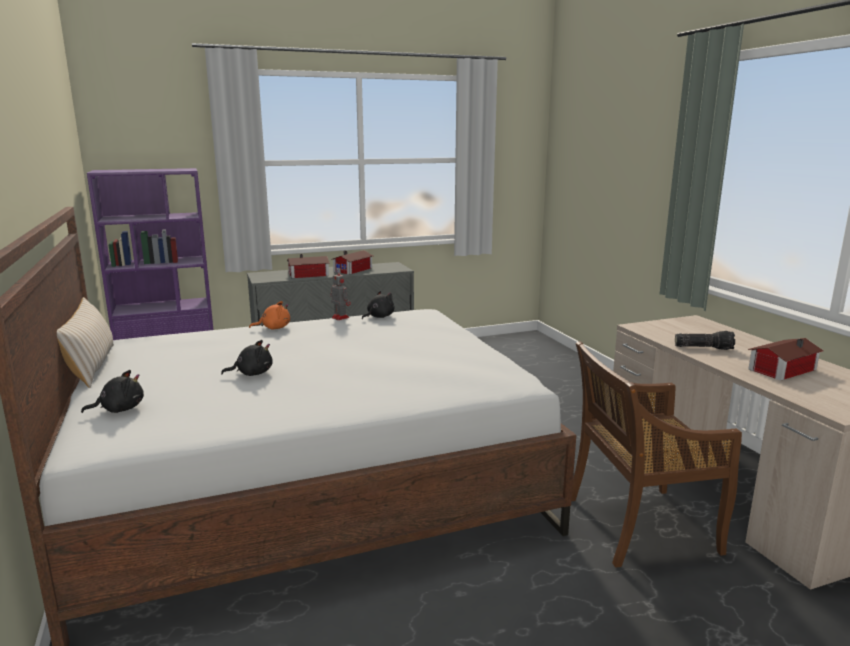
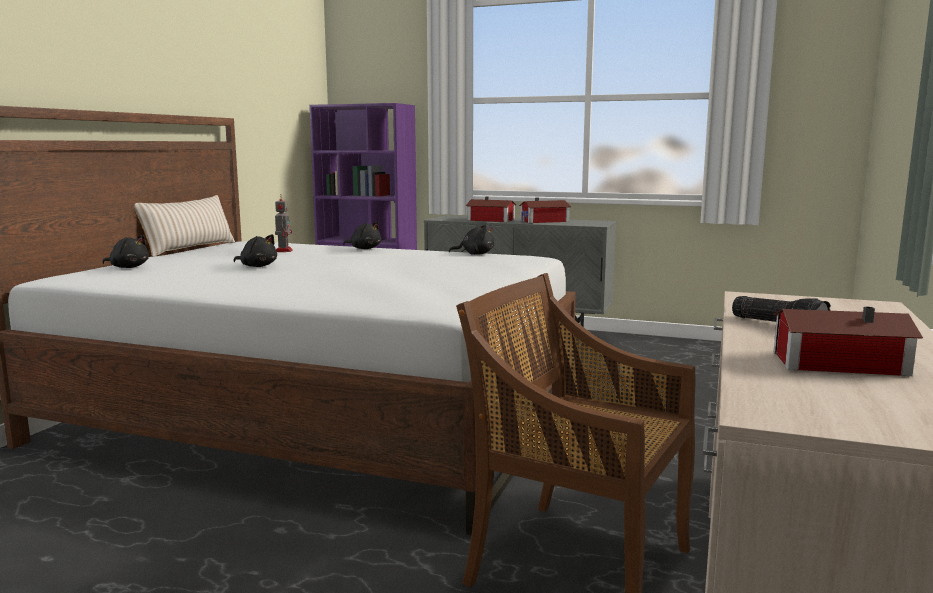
camera: 40 degrees right, 5 degrees down
(274, 328) = (364, 249): orange plush toy -> black plush toy
(339, 317) = (439, 250): toy robot -> toy robot (283, 251)

